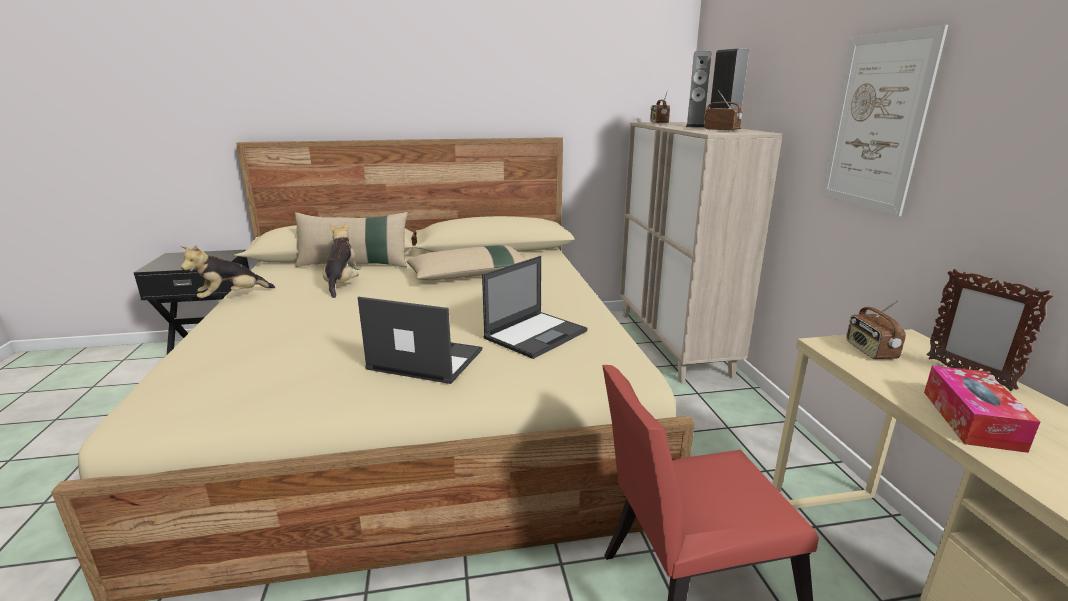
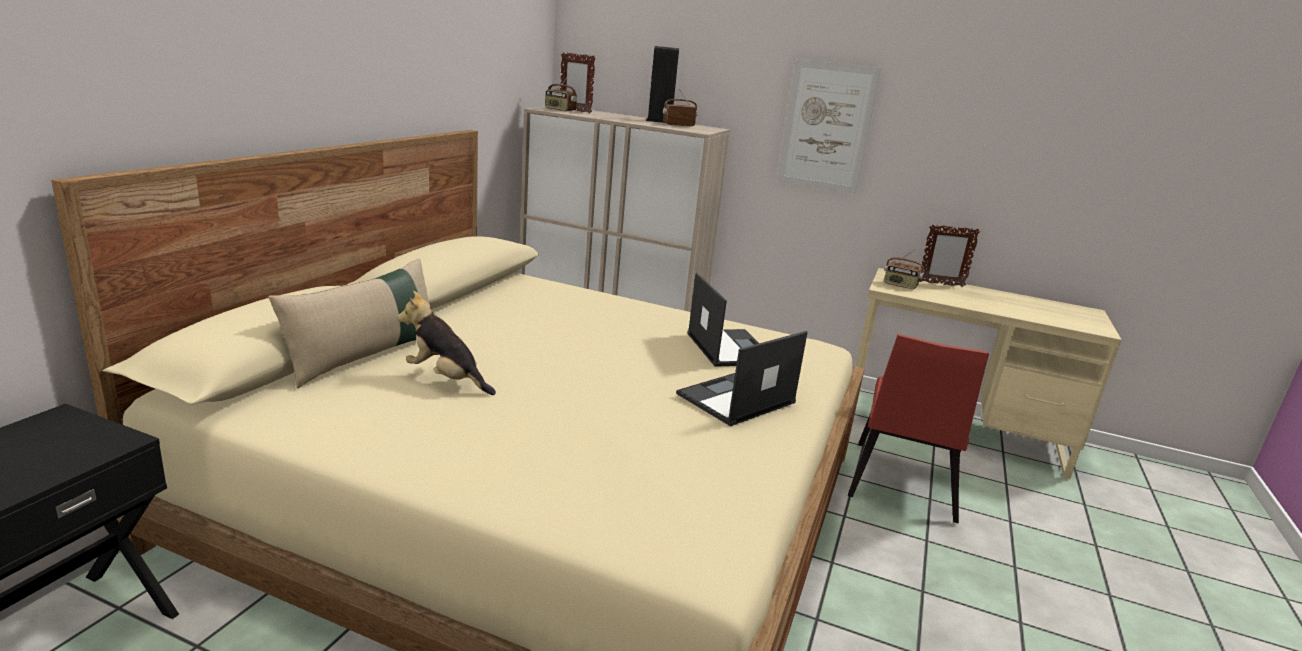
camera: 60 degrees left, 0 degrees up
(231, 297) = (361, 454): plush toy -> none
(470, 275) = (527, 321): beige pillow -> none
(674, 123) = (575, 110): none -> picture frame
(695, 126) = (623, 117): speaker -> none
(971, 419) = (985, 304): tissue box -> none

